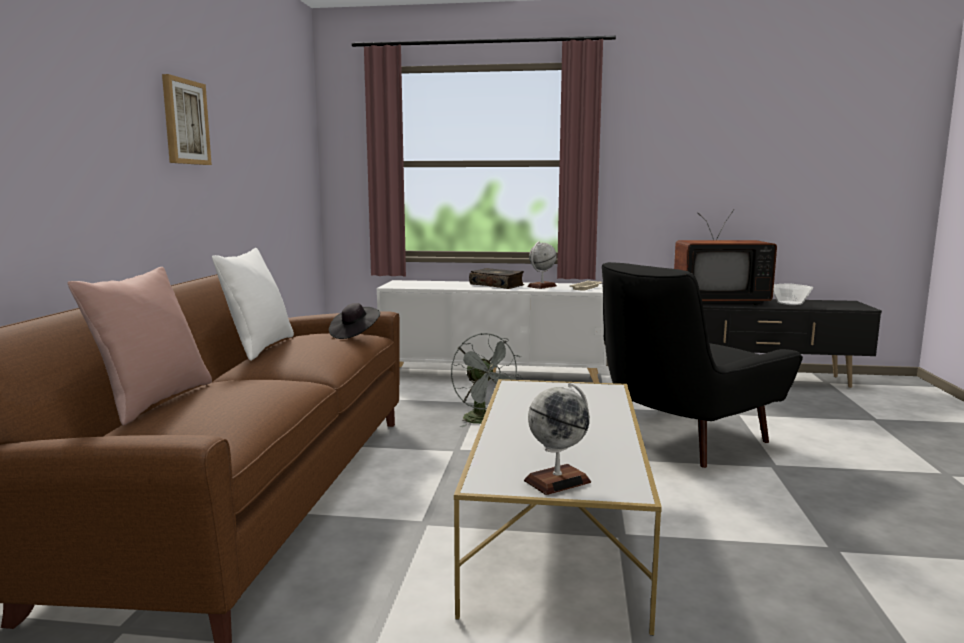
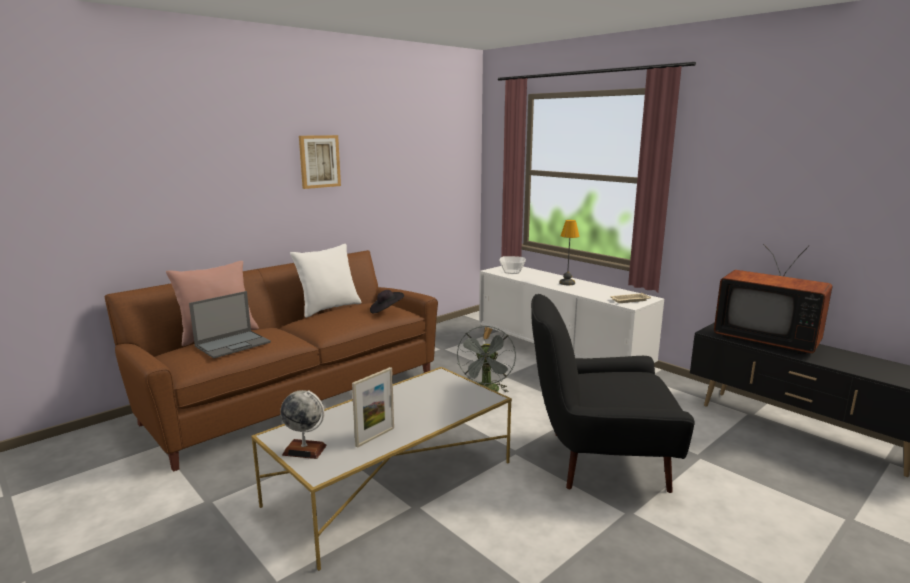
camera: 40 degrees right, 5 degrees up
(230, 400) = (233, 344): none -> laptop
(497, 285) = (567, 283): book -> table lamp
(542, 286) = (598, 291): globe -> none
(595, 446) = (375, 437): none -> picture frame
(789, 303) = (849, 361): bowl -> bowl (512, 272)

